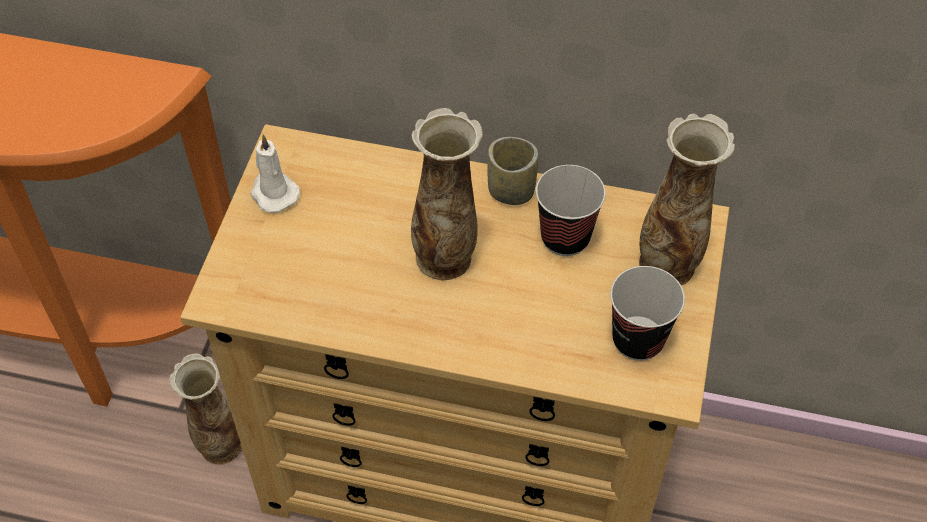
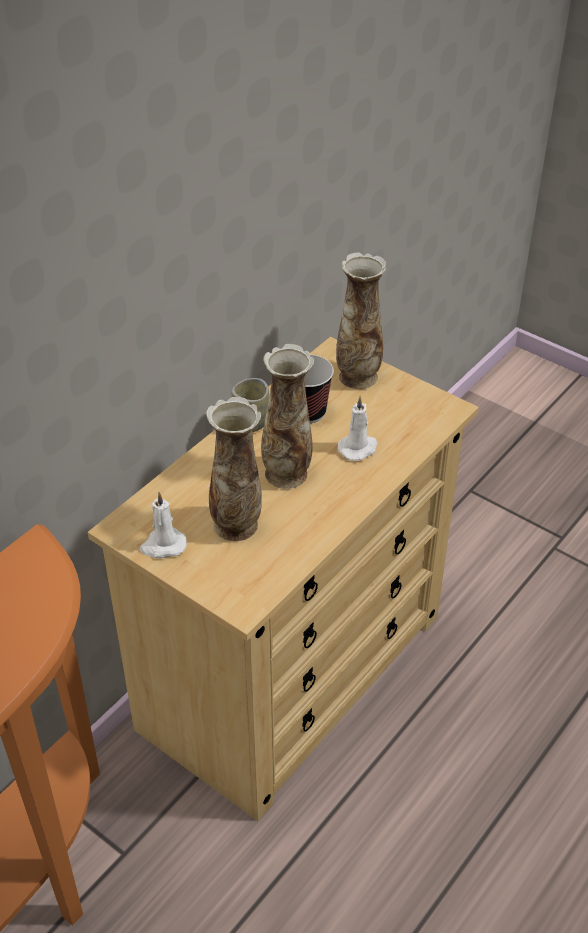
camera: 65 degrees left, 10 degrees down
(220, 447) = (180, 832): vase -> vase (237, 525)
(531, 313) = (358, 448): none -> white candle
(638, 340) = (407, 409): cup -> none

